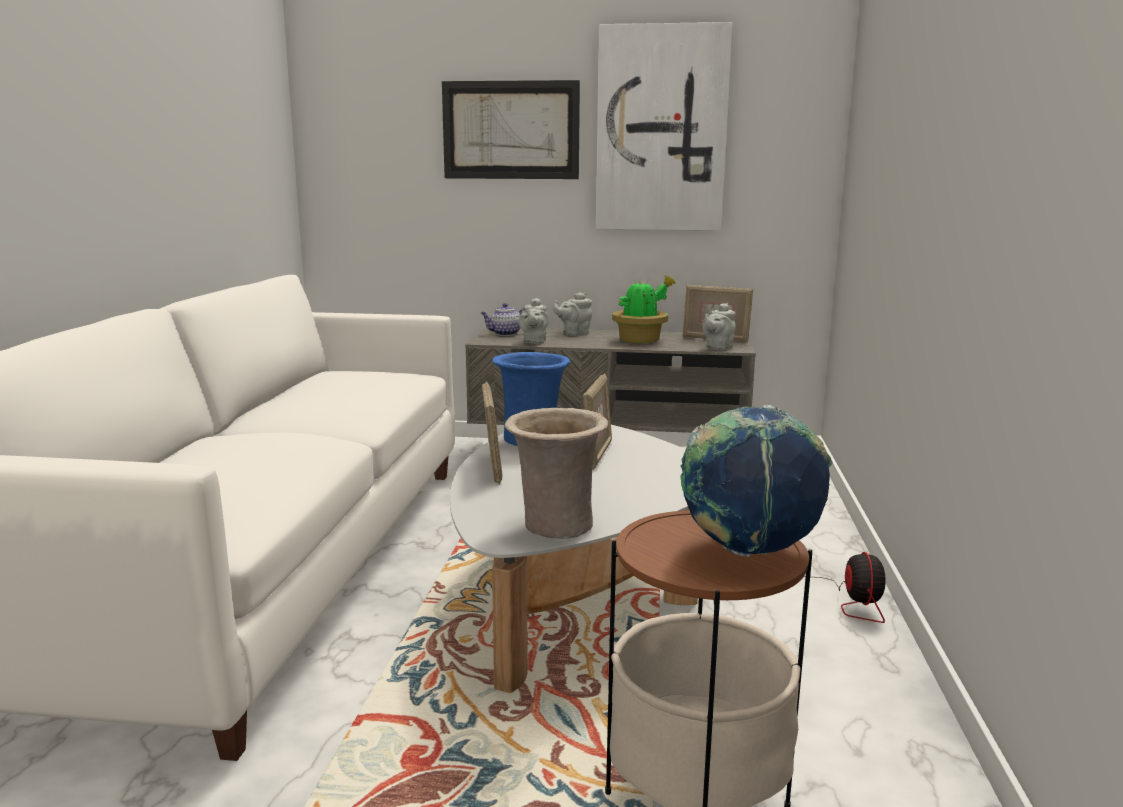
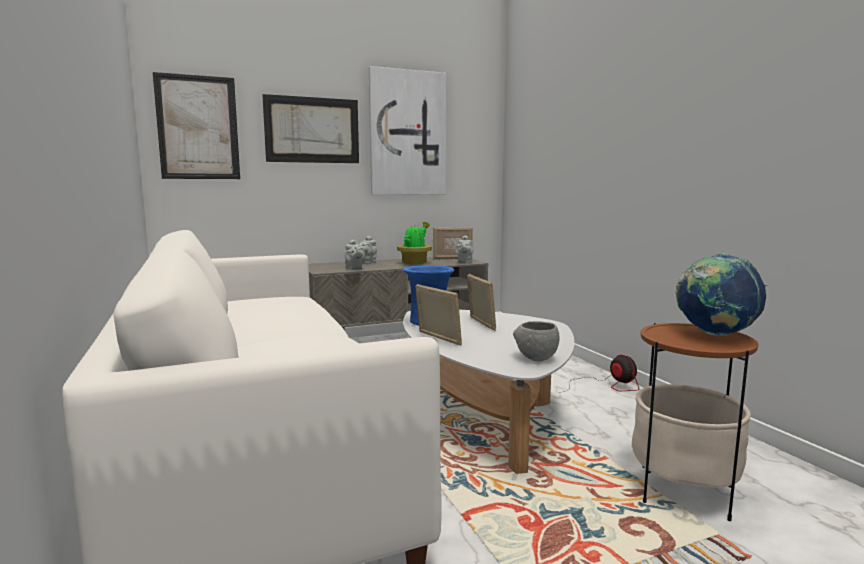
camera: 30 degrees left, 5 degrees down
(361, 133) = (198, 128): none -> picture
(505, 334) = (324, 266): teapot -> none
(555, 527) = (536, 359): beige vase -> grey bowl

